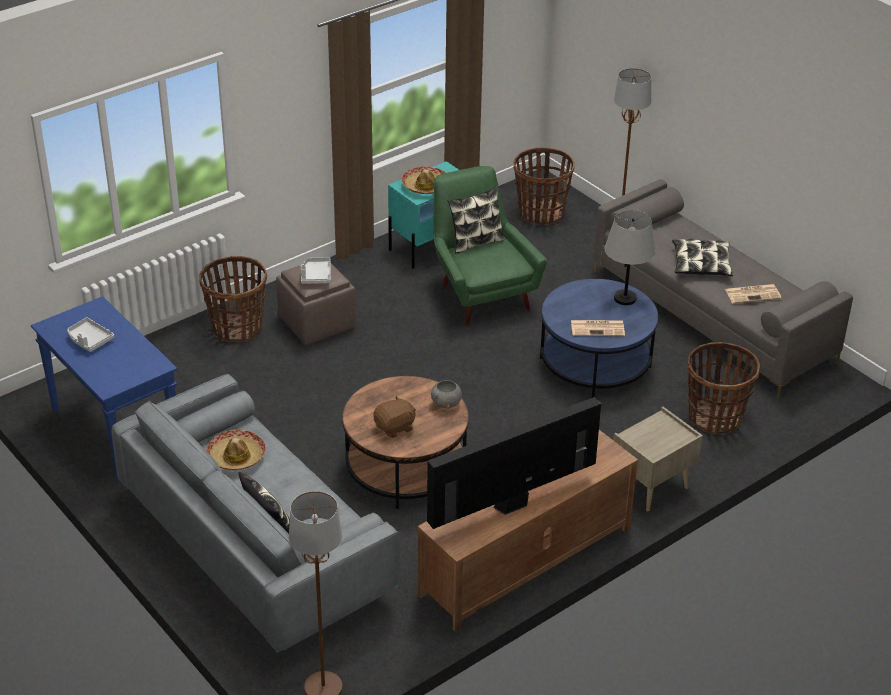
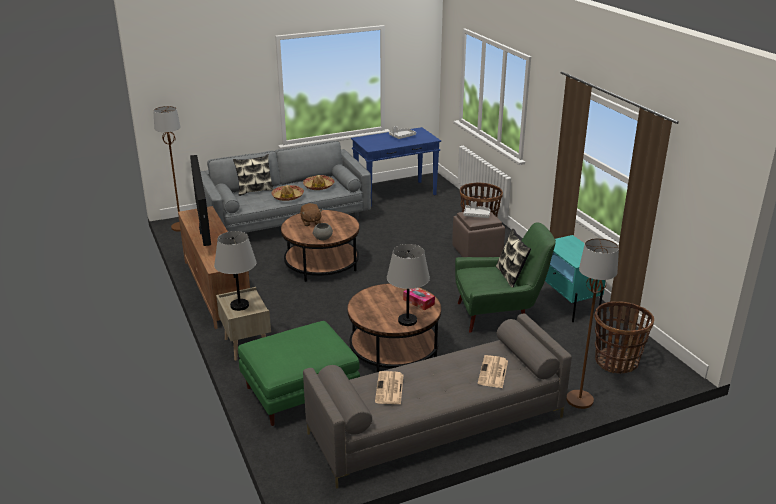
camera: 105 degrees right, 10 degrees down
(425, 186) = (568, 247): hat -> hat (287, 197)
(580, 296) = (418, 302): none -> tissue box
(595, 362) = (394, 349): blue coffee table -> brown coffee table
(598, 328) = (374, 302): newspaper -> newspaper (493, 372)
(661, 439) = (239, 305): none -> grey table lamp
(701, 265) = (446, 371): pillow -> none
(715, 417) = (301, 392): basket -> green ottoman

